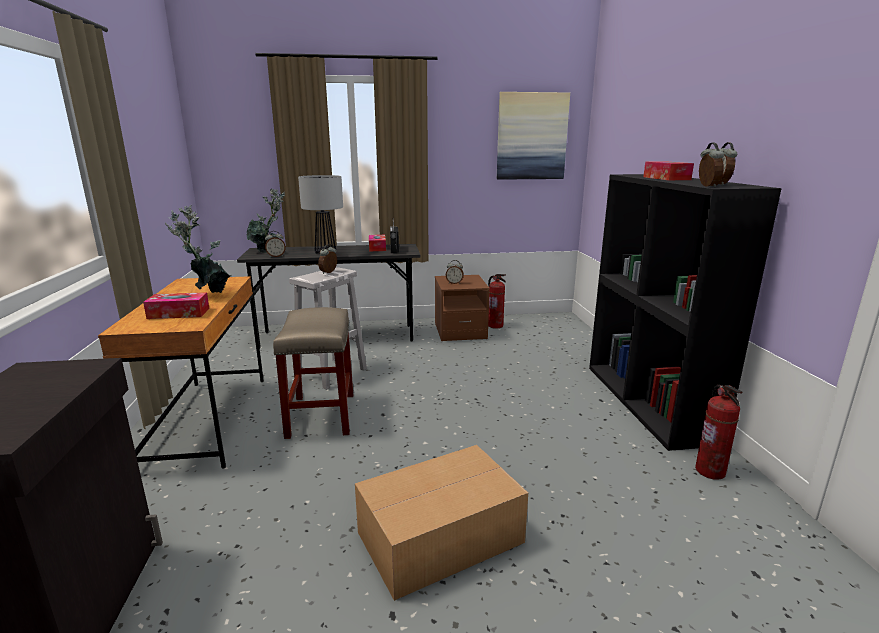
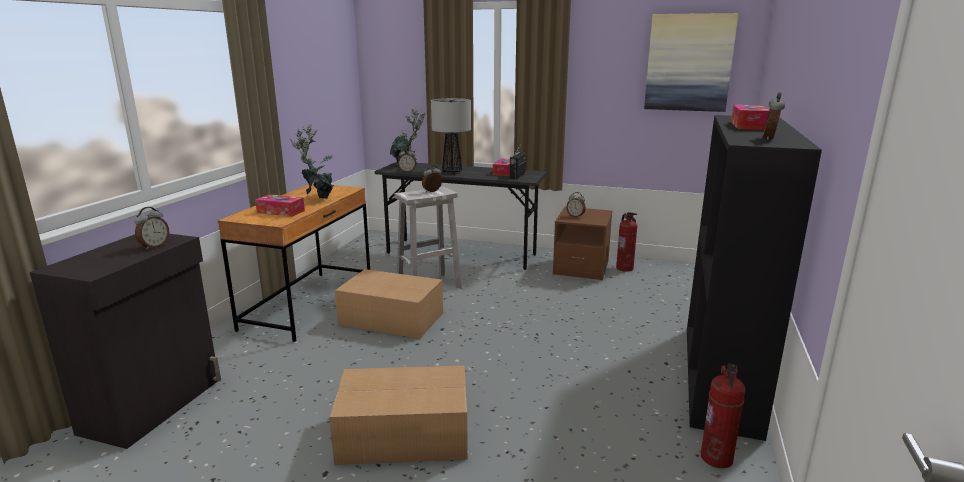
camera: 25 degrees right, 0 degrees up
(321, 416) = (392, 319): beige stool -> cardboard box
(706, 186) = (737, 141): alarm clock -> alarm clock (154, 246)

